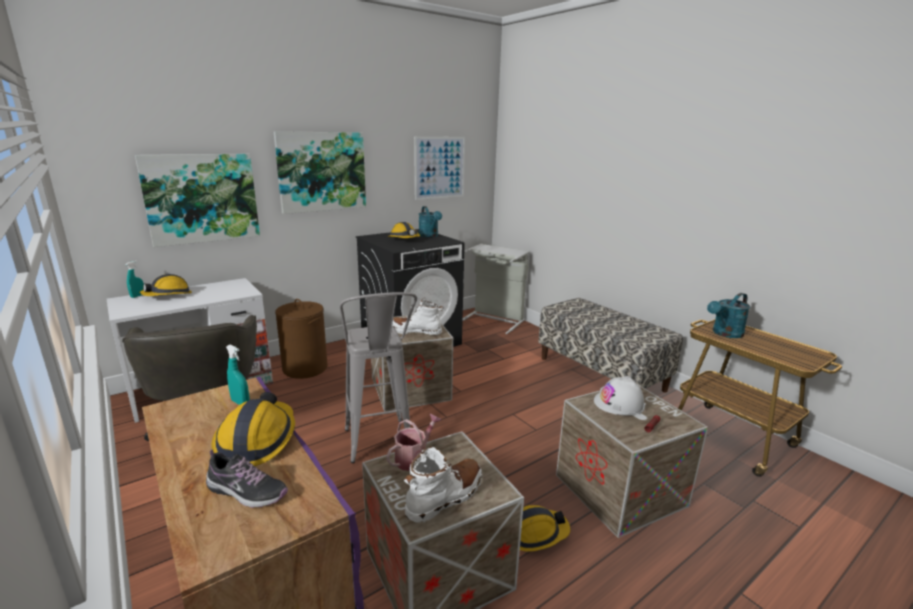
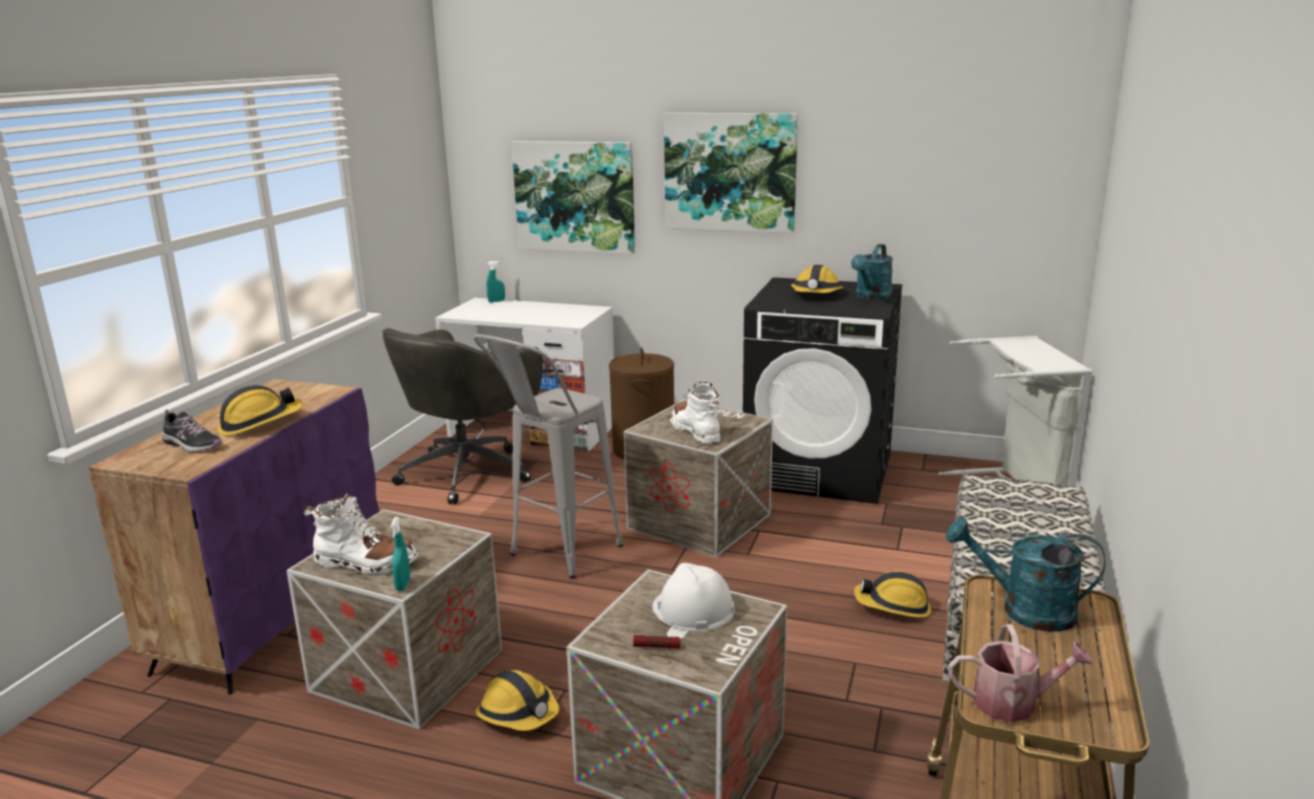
camera: 55 degrees right, 0 degrees up
(168, 295) = (514, 307): hard hat -> hard hat (893, 606)
(240, 402) = (309, 399): turquoise spray bottle -> turquoise spray bottle (403, 585)
(246, 491) = (192, 445): shoe -> shoe turned 45 degrees counterclockwise
(414, 458) = (413, 528): watering can -> watering can (1013, 703)
(439, 168) = (955, 177): picture -> none

